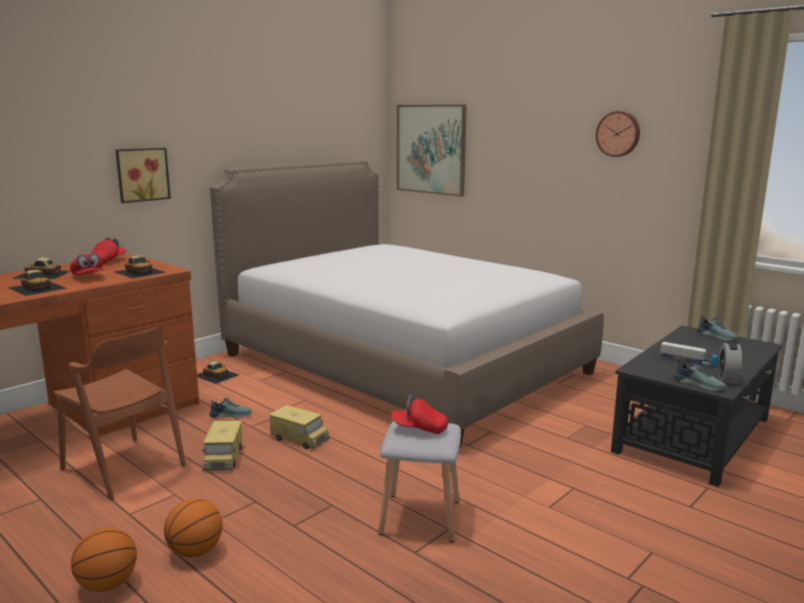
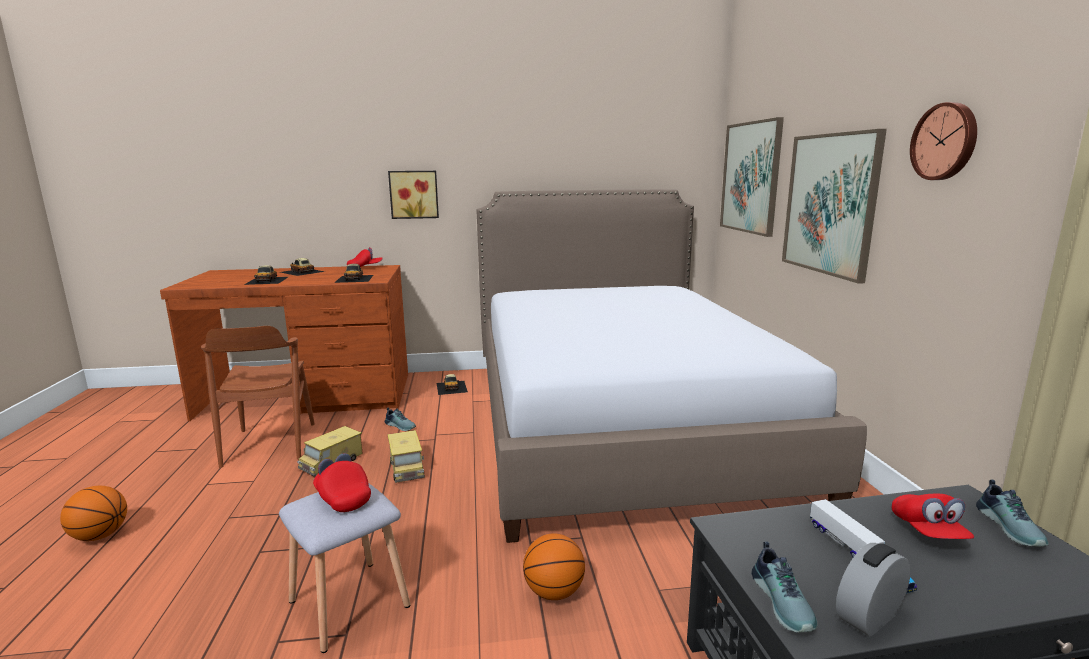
camera: 40 degrees right, 0 degrees up
(88, 277) = (315, 277): red cap -> red cap (928, 532)
(195, 551) = (175, 538): basketball -> basketball (554, 592)
(524, 171) = (830, 204): none -> picture

